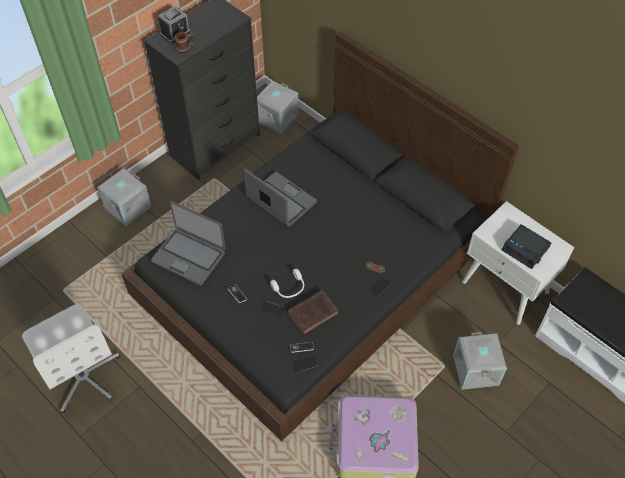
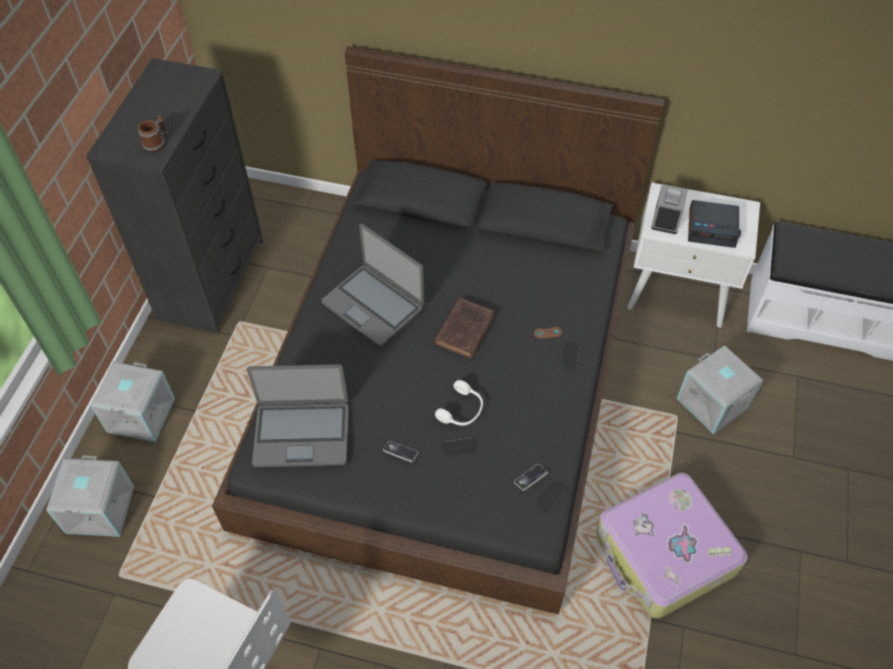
camera: 30 degrees left, 0 degrees up
(175, 33) = (127, 129): alarm clock -> alarm clock (666, 219)
(277, 118) = (272, 210): grey storage box -> grey storage box (101, 510)
(281, 201) = (373, 305): laptop -> laptop turned 150 degrees counterclockwise
(314, 312) = (514, 425): brown book -> brown book (465, 329)

